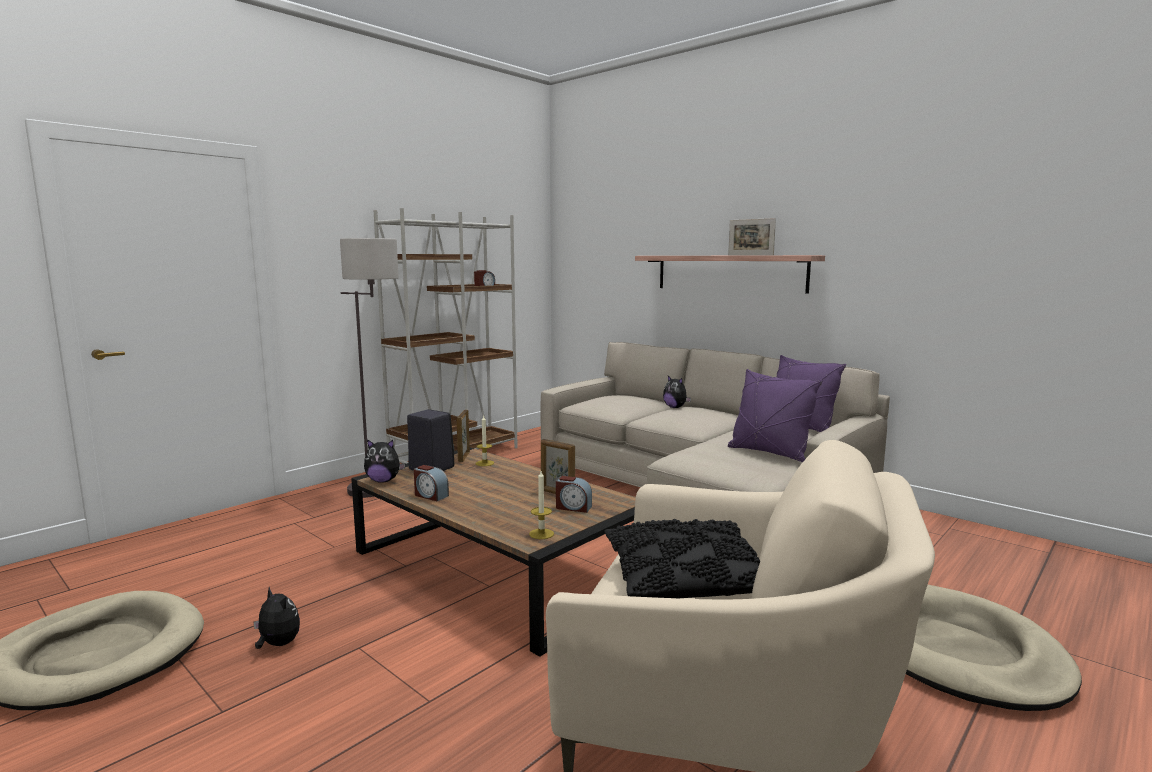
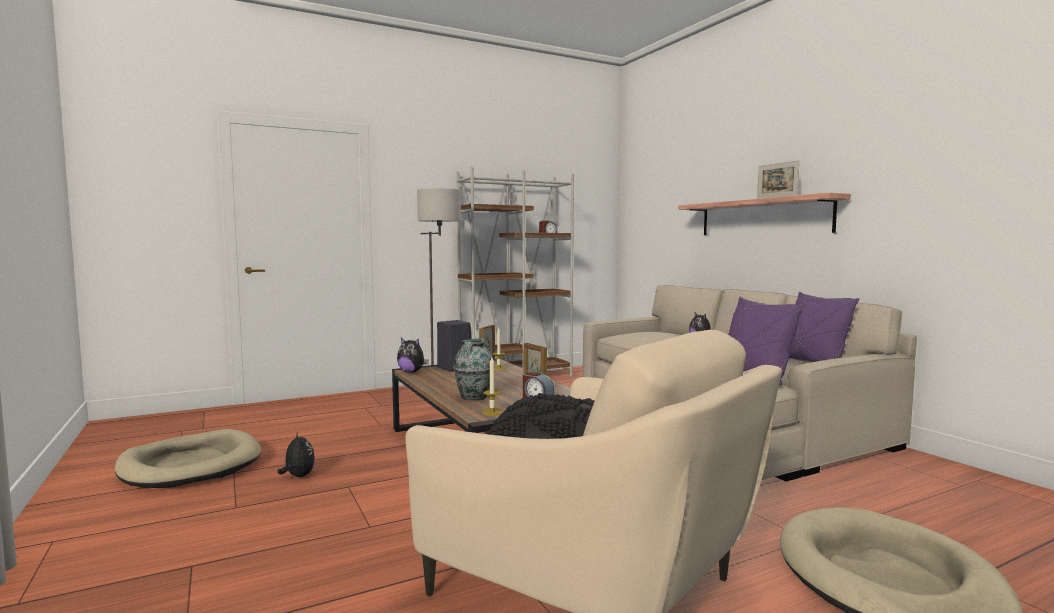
camera: 20 degrees right, 5 degrees down
(430, 495) = (435, 383): alarm clock -> none
(498, 513) = (473, 397): none -> vase

